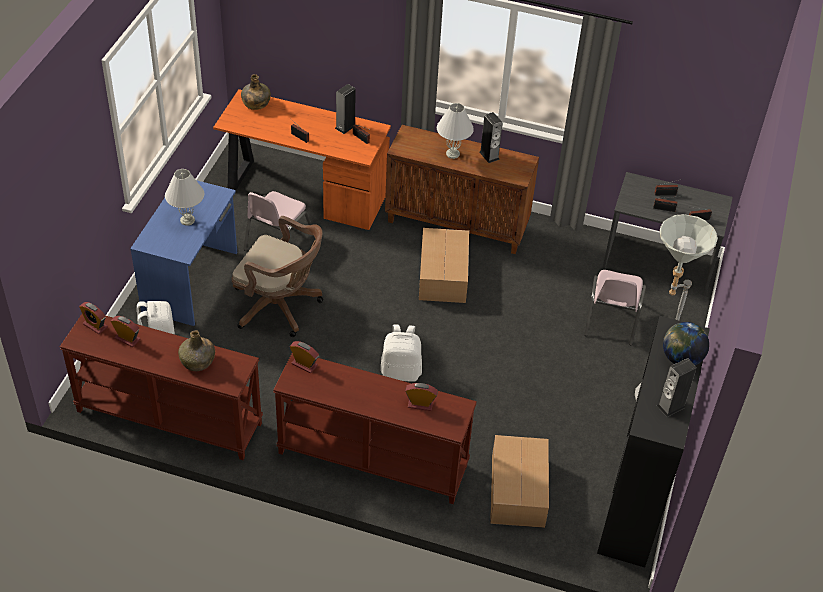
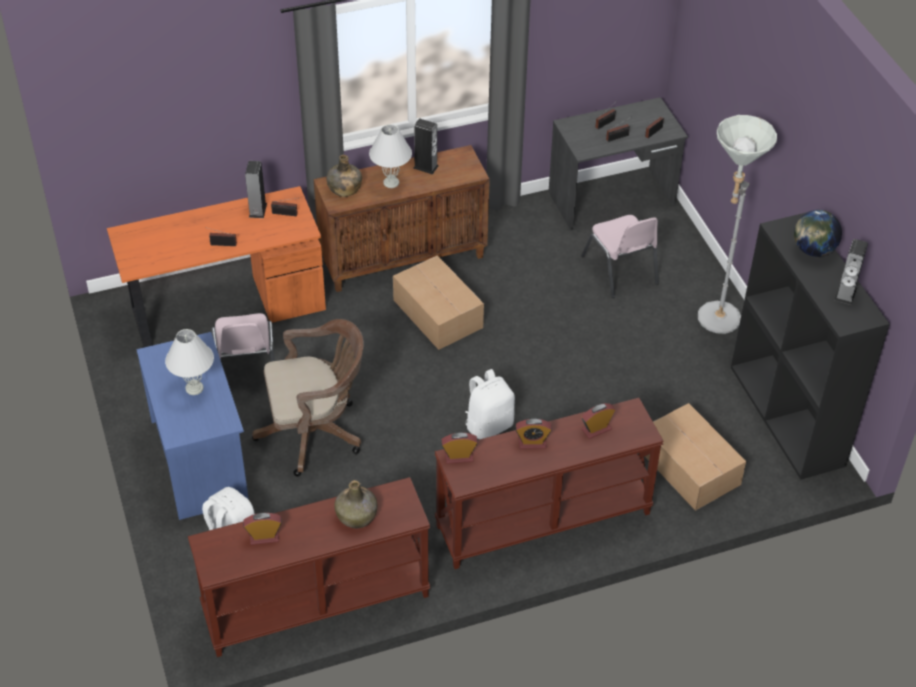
camera: 35 degrees left, 0 degrees up
(95, 325) = (217, 544): alarm clock -> alarm clock (532, 443)
(256, 103) = (141, 233): green bottle -> green bottle (344, 188)

